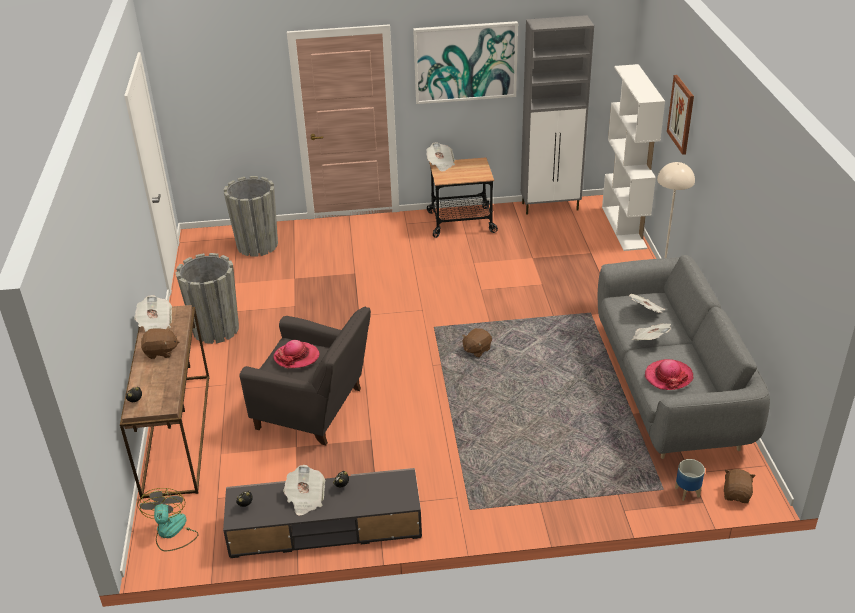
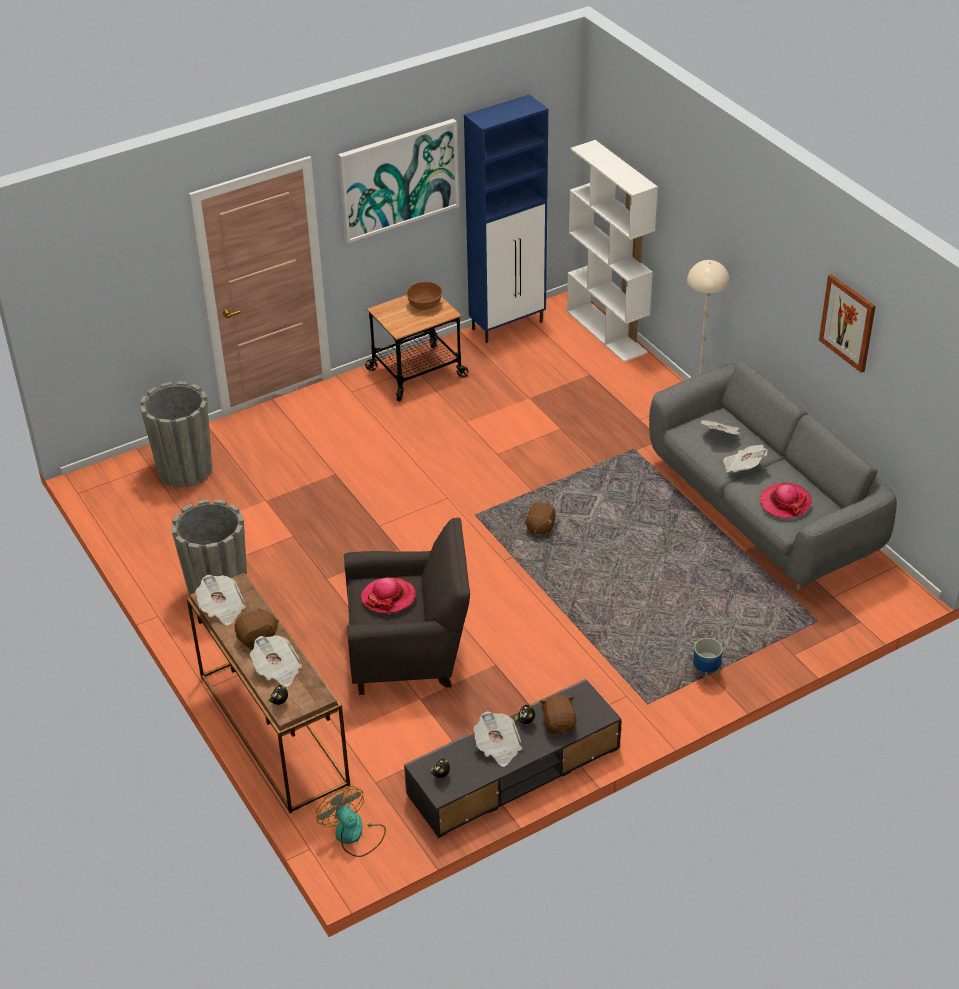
camera: 25 degrees left, 5 degrees up
(440, 164) = (383, 309): newspaper -> newspaper (277, 670)
(472, 168) = (424, 305): none -> brown bowl
(551, 206) = (508, 325): grey cabinet -> blue cabinet
(681, 114) = (688, 202): picture -> picture (848, 322)
(687, 492) = (840, 616): planter -> planter (705, 673)
(736, 494) = (886, 604): brown plush toy -> brown plush toy (559, 724)

